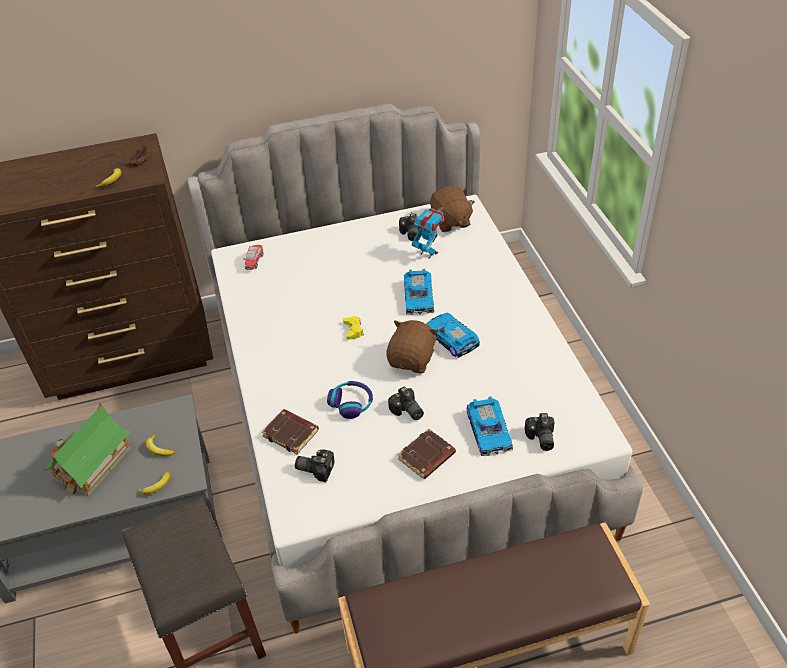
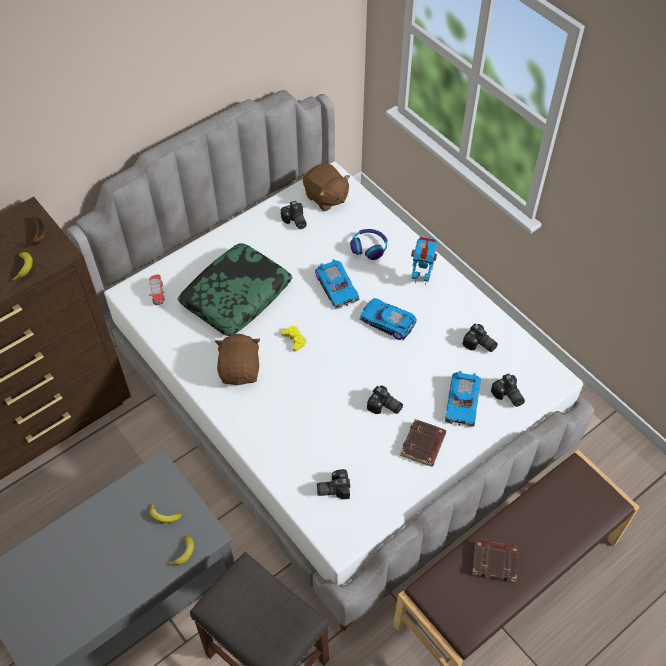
camera: 25 degrees left, 10 degrees up
(93, 464) = (108, 553): toy house -> none
(291, 433) = (293, 462): brown book -> brown book (495, 561)
(322, 280) = (236, 295): none -> pillow
(351, 403) = (331, 414): headphones -> headphones (369, 247)
(412, 359) = (363, 354): brown plush toy -> brown plush toy (240, 370)
(428, 253) = (322, 238): toy robot -> toy robot (421, 278)
(490, 430) = (463, 402): toy car -> toy car turned 45 degrees clockwise
(535, 383) = (479, 345): none -> camera

